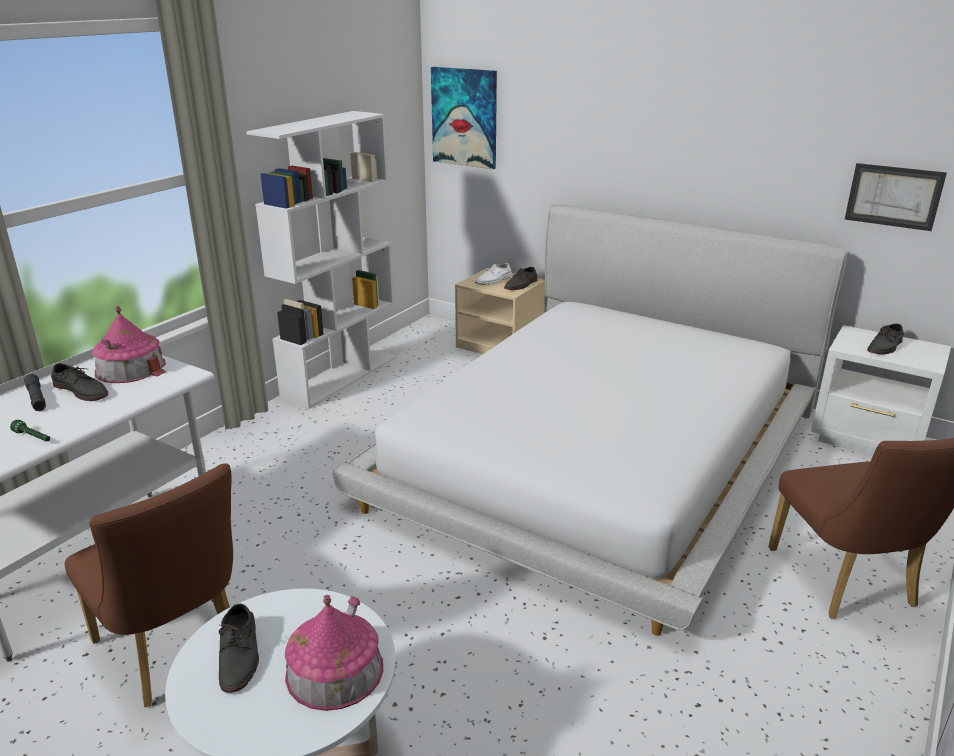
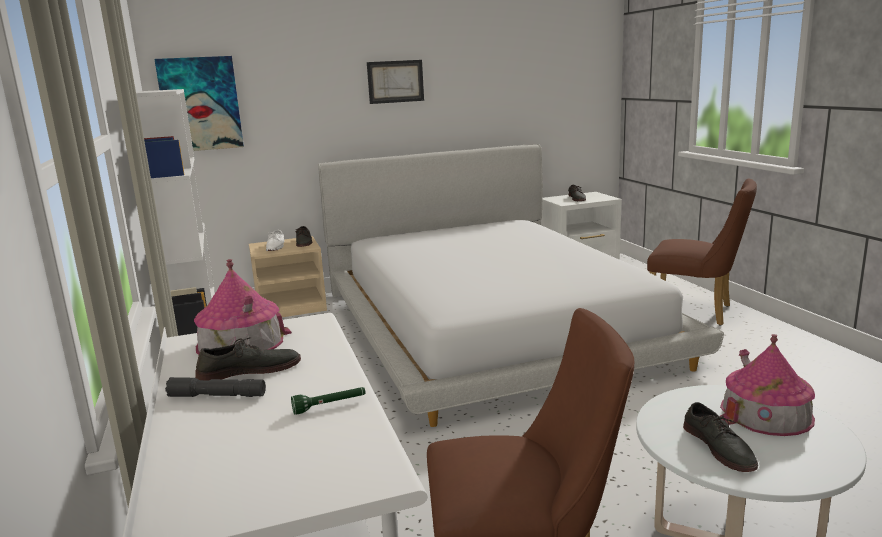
camera: 50 degrees left, 10 degrees down
(240, 655) = (719, 447): grey shoe -> grey shoe turned 45 degrees clockwise
(893, 196) = (549, 106): picture -> picture (395, 81)

